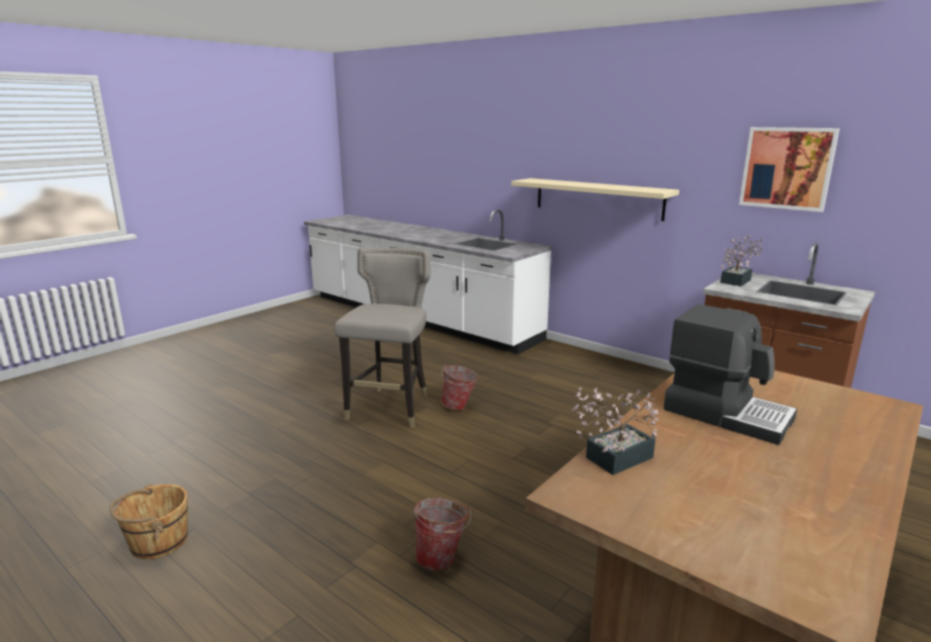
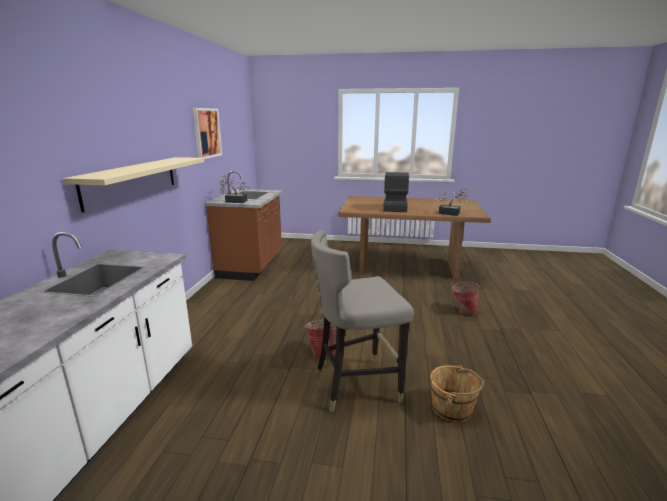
camera: 120 degrees left, 0 degrees up
(158, 542) = (609, 400): brown bucket -> brown bucket (452, 408)

